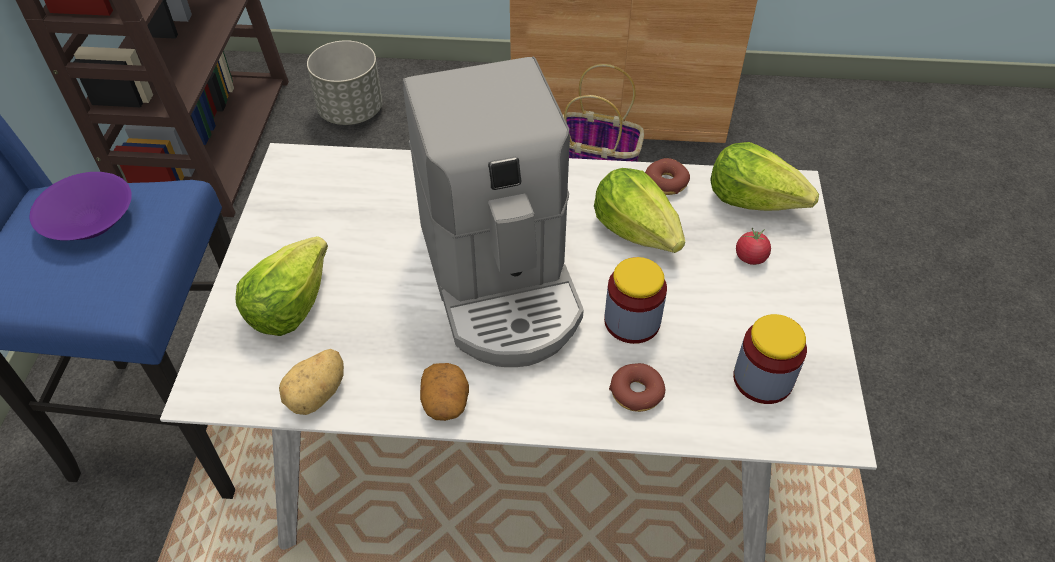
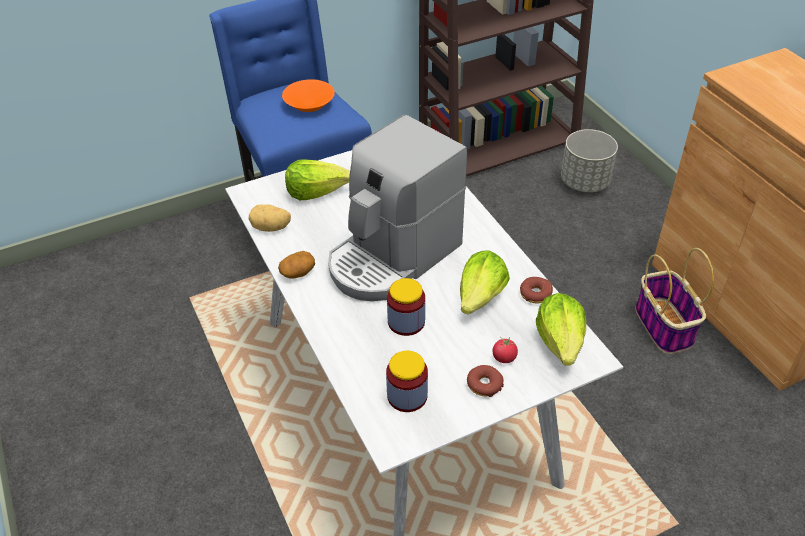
camera: 60 degrees right, 5 degrees down
(88, 220) = (309, 103): purple bowl -> orange bowl
(636, 393) = (356, 343): donut -> donut (484, 384)

